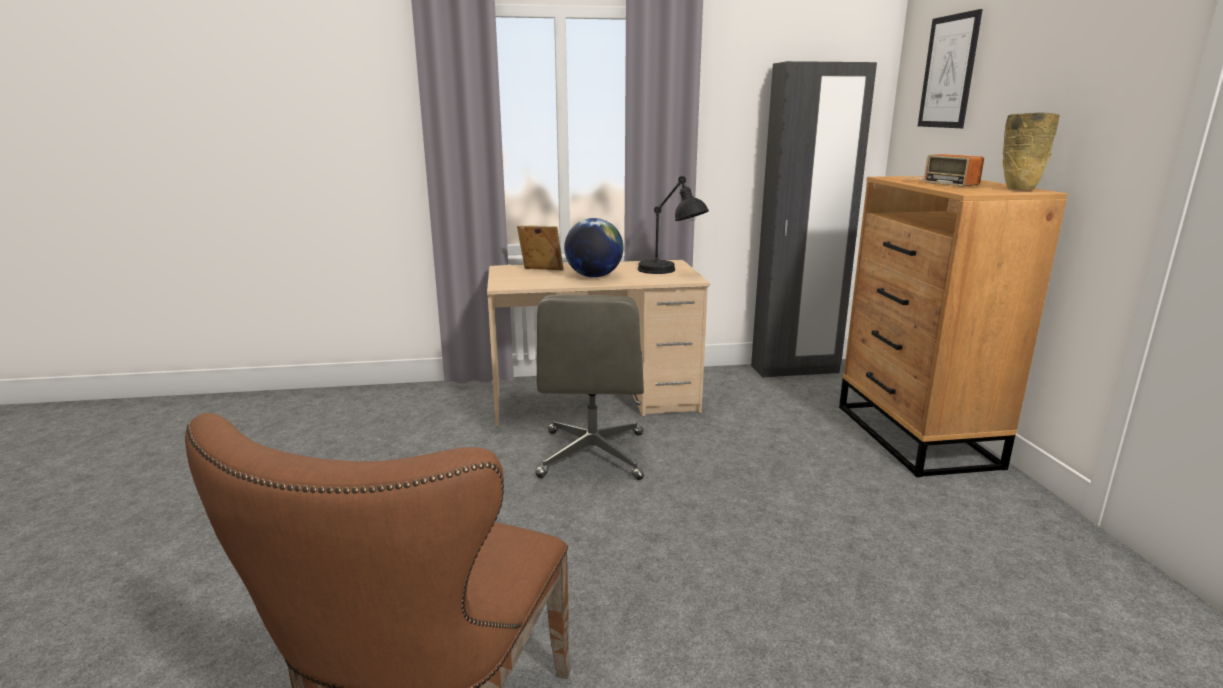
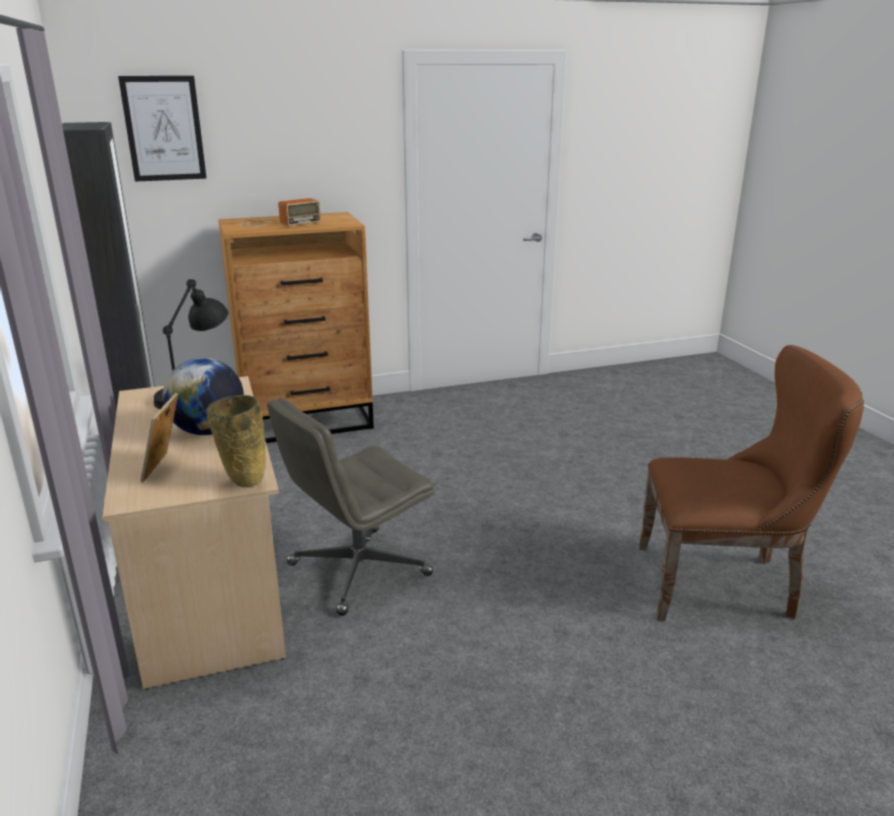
camera: 100 degrees left, 5 degrees up
(593, 455) = (357, 570): grey office chair -> grey office chair turned 150 degrees clockwise
(1019, 189) = (330, 215): beige vase -> beige vase (244, 481)

